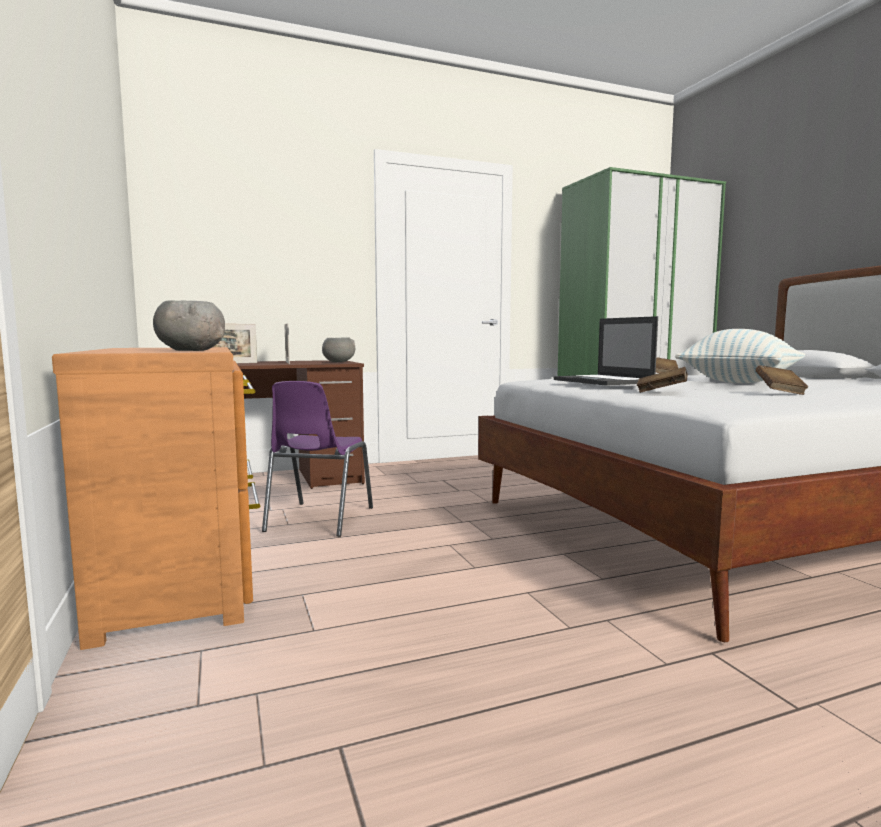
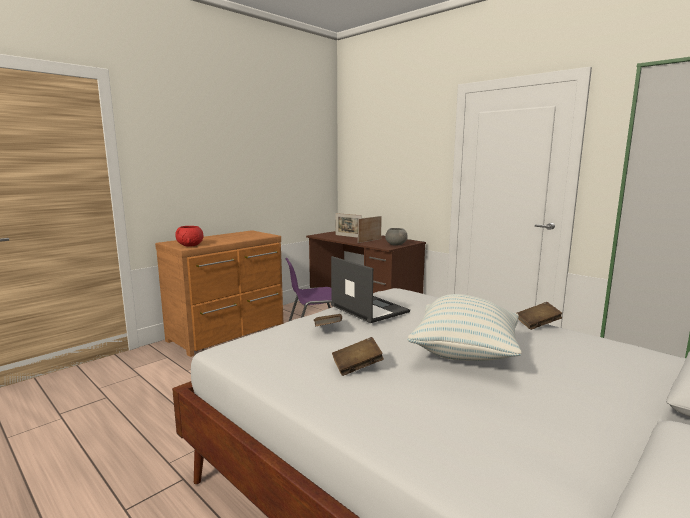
camera: 65 degrees right, 5 degrees up
(191, 351) = (190, 245): grey bowl -> red bowl
(604, 381) = (368, 308): laptop -> laptop turned 105 degrees clockwise

